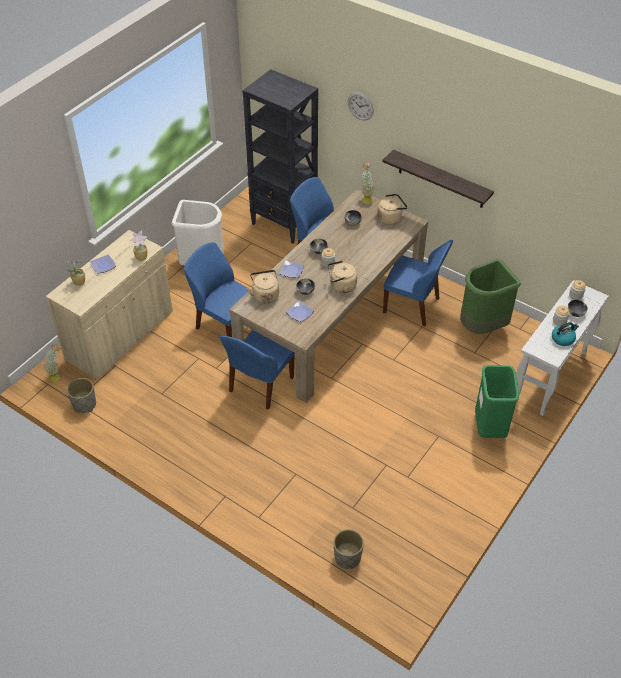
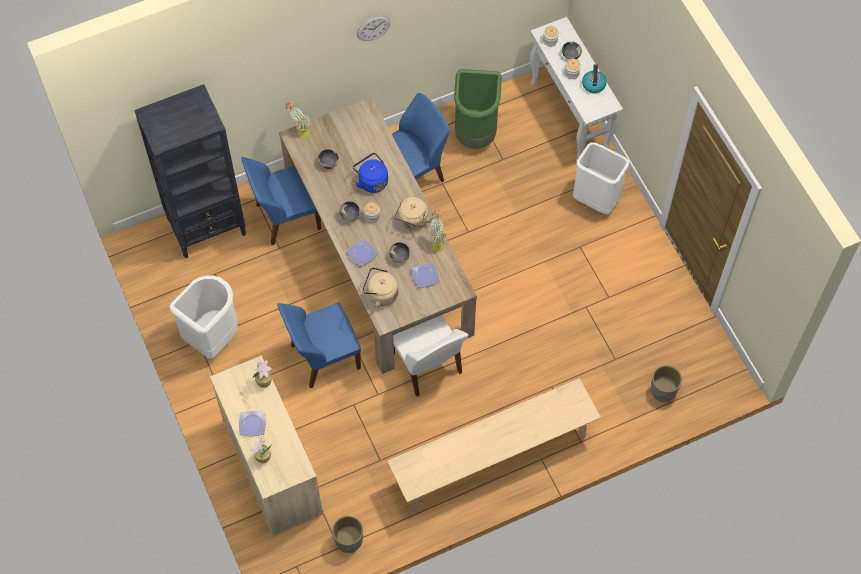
camera: 60 degrees left, 15 degrees up
(57, 375) = (290, 552): potted plant -> potted plant (437, 242)
(205, 463) = (493, 458): none -> beige bench
(260, 385) = (427, 365): blue chair -> white chair
(357, 250) = (371, 181): none -> blue kettle
(360, 106) = (257, 62): wall clock -> wall clock (373, 28)
(390, 218) = (345, 126): beige kettle -> none
(441, 179) = (368, 54): shelf -> none
(490, 428) = (596, 201): green trash can -> white trash can

